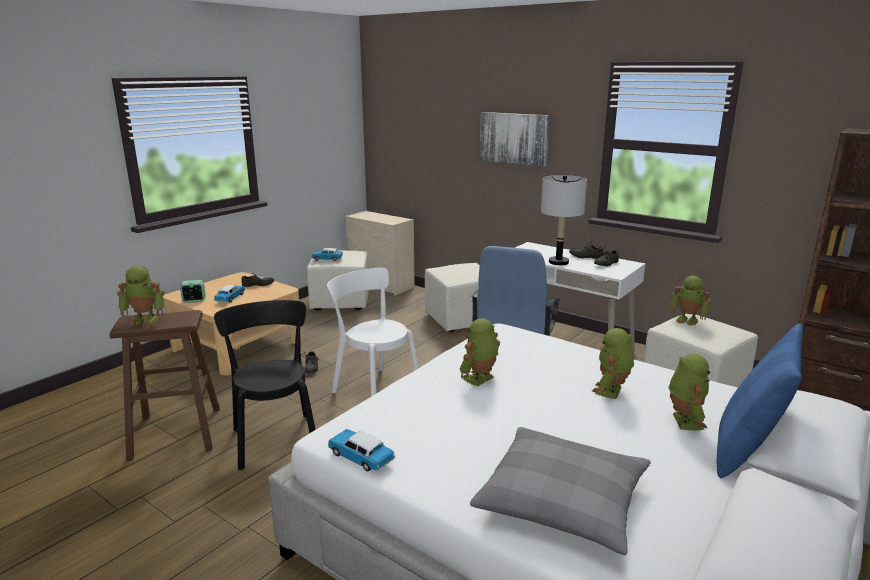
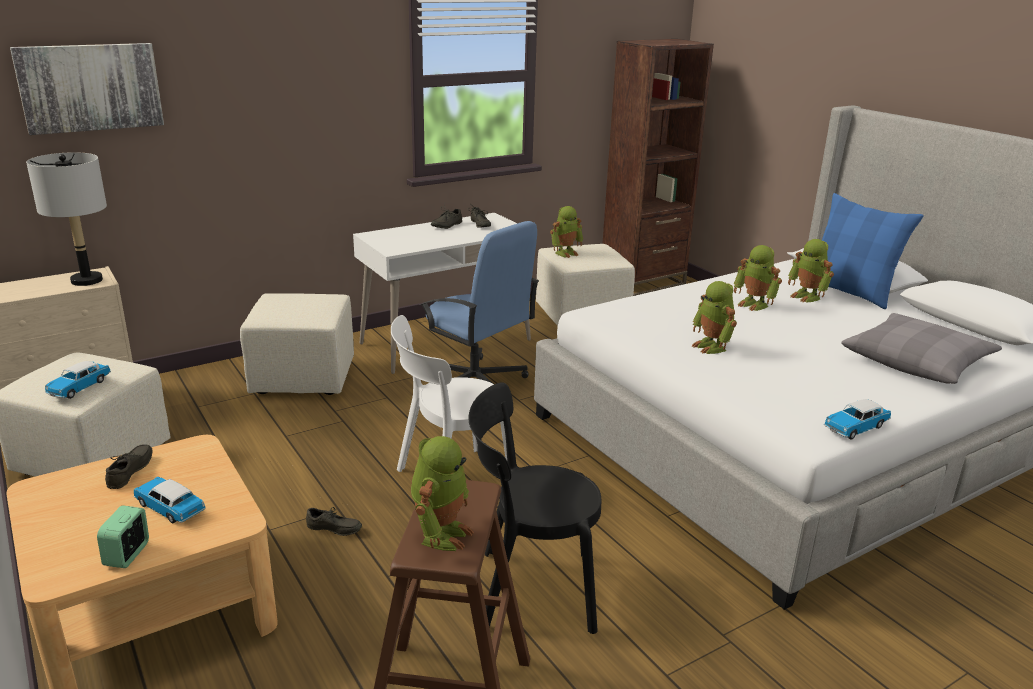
camera: 70 degrees left, 5 degrees up
(514, 138) = (285, 92): picture -> picture (90, 87)
(558, 262) = (452, 239): grey table lamp -> grey table lamp (87, 280)
(684, 421) = (807, 296): toy robot -> toy robot turned 150 degrees counterclockwise

